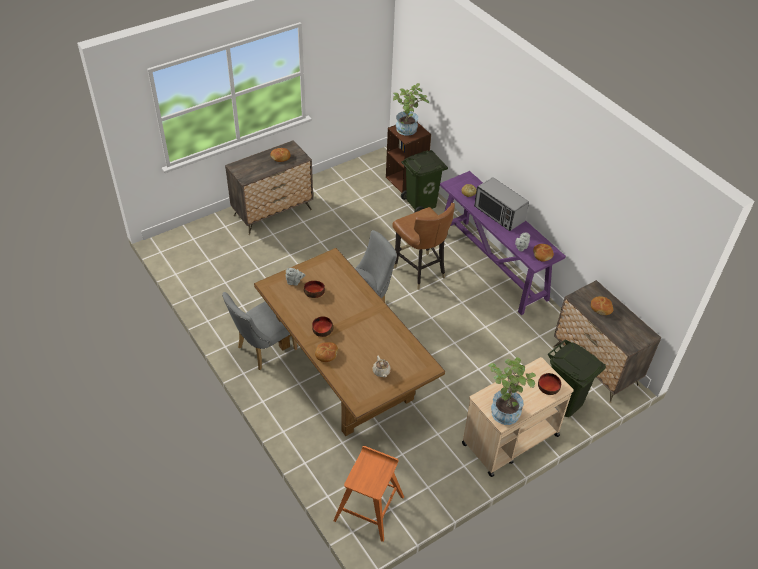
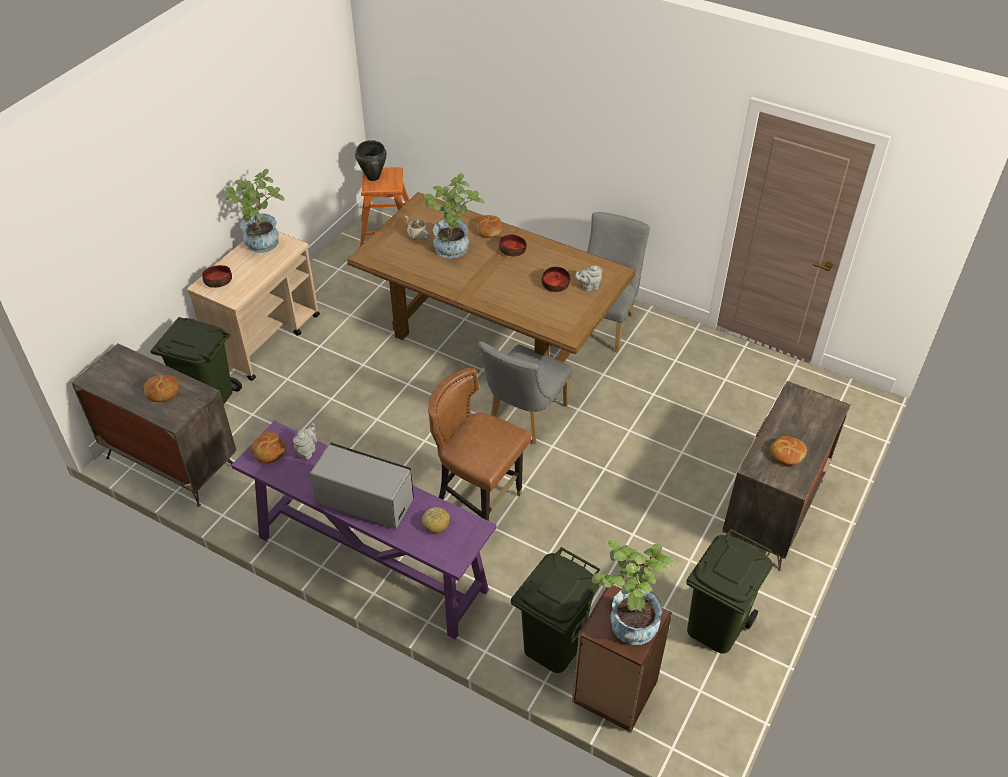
camera: 155 degrees right, 0 degrees up
(344, 184) = (715, 625): none -> green trash can
(363, 346) = (454, 250): none -> potted plant
(376, 482) = (373, 177): none -> black cooking pot

